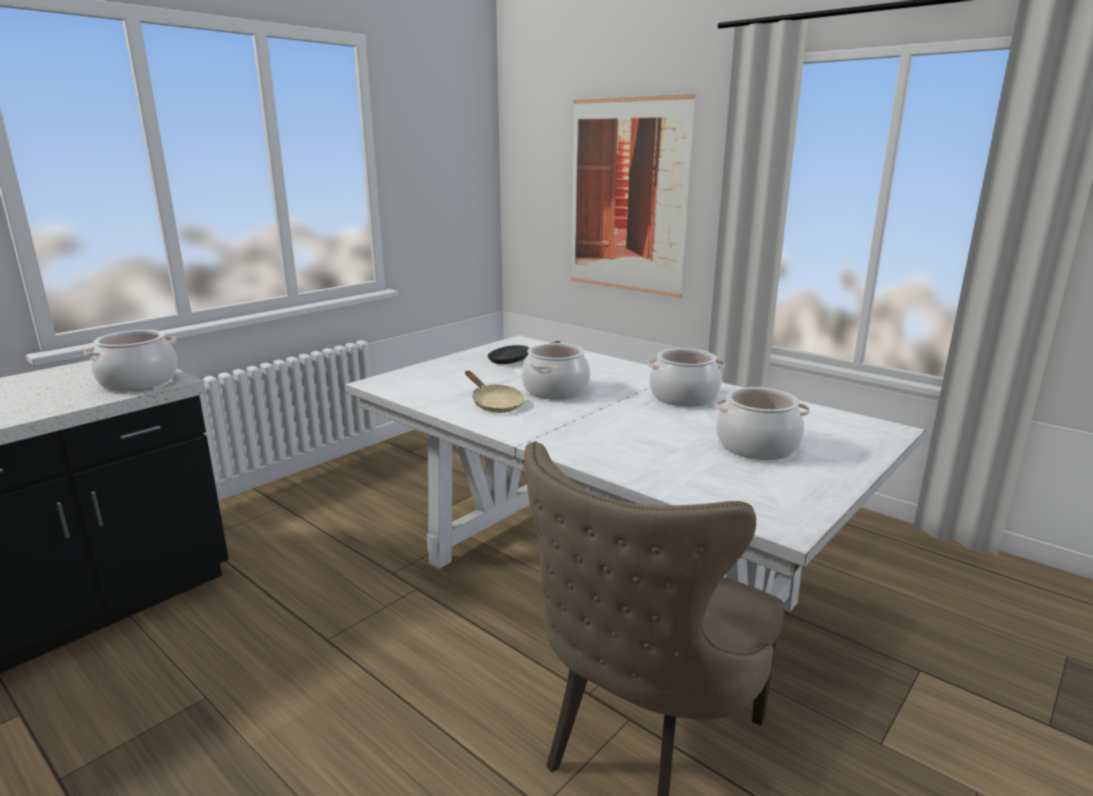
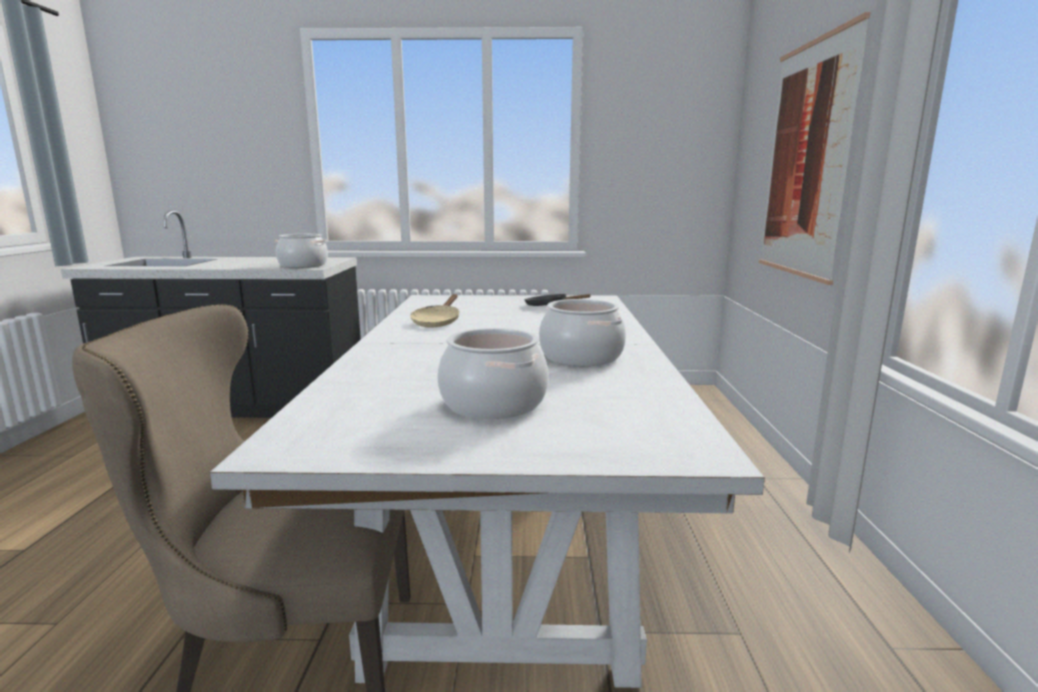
camera: 50 degrees right, 5 degrees down
(555, 391) = (502, 326): cooking pot -> none

